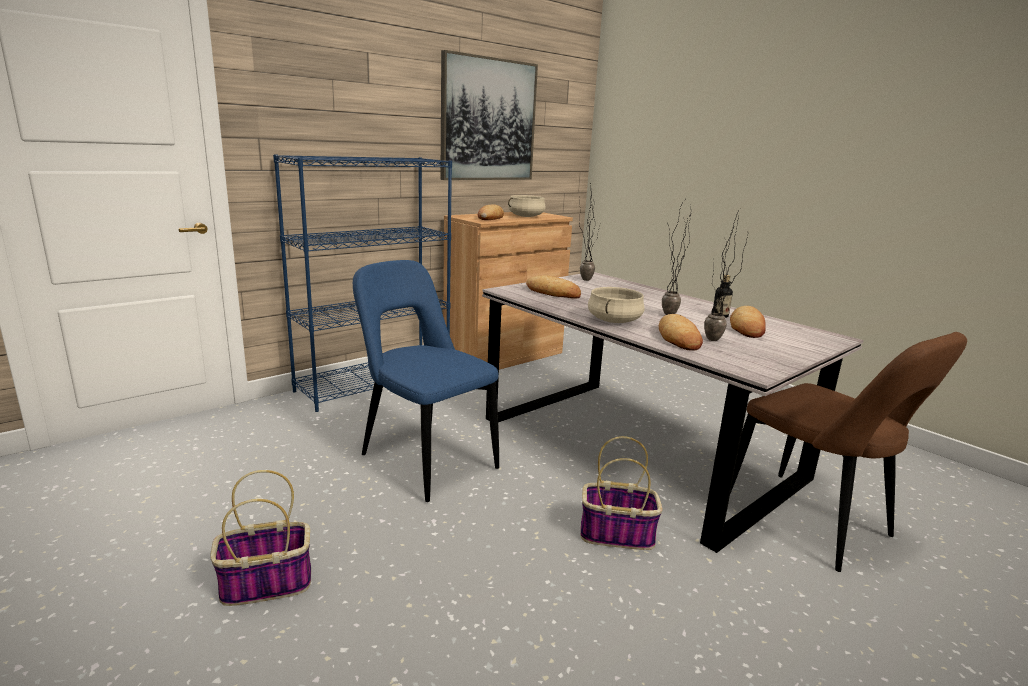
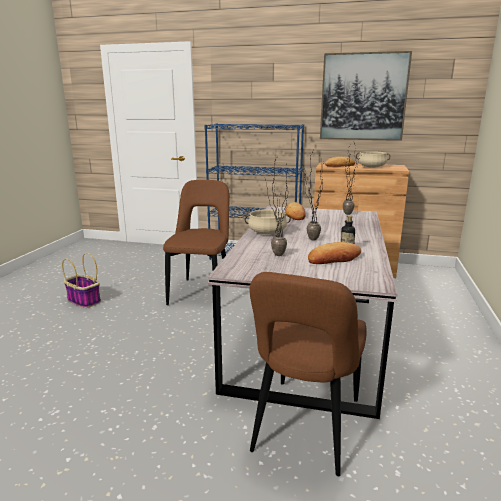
camera: 55 degrees right, 0 degrees up
(424, 460) = (202, 292): blue chair -> brown chair
(617, 534) = (197, 358): basket -> none
(679, 338) = (263, 248): bread -> none

